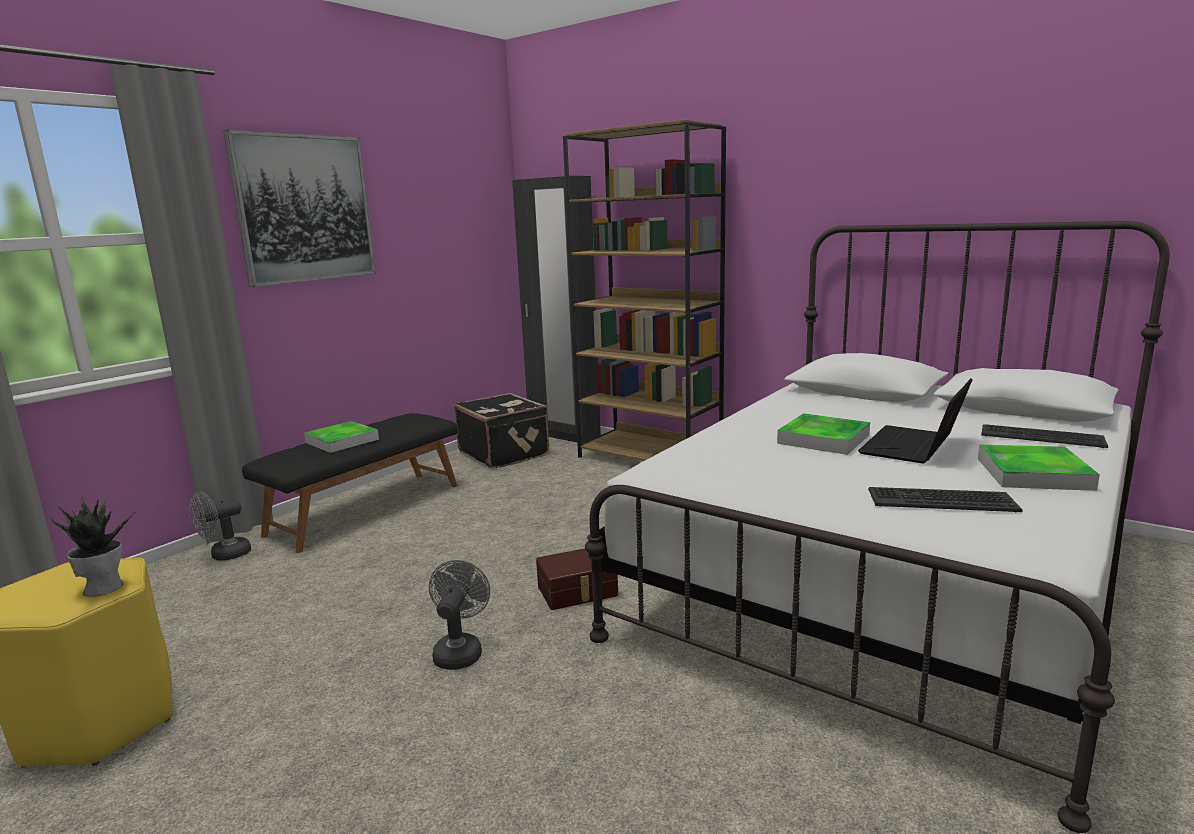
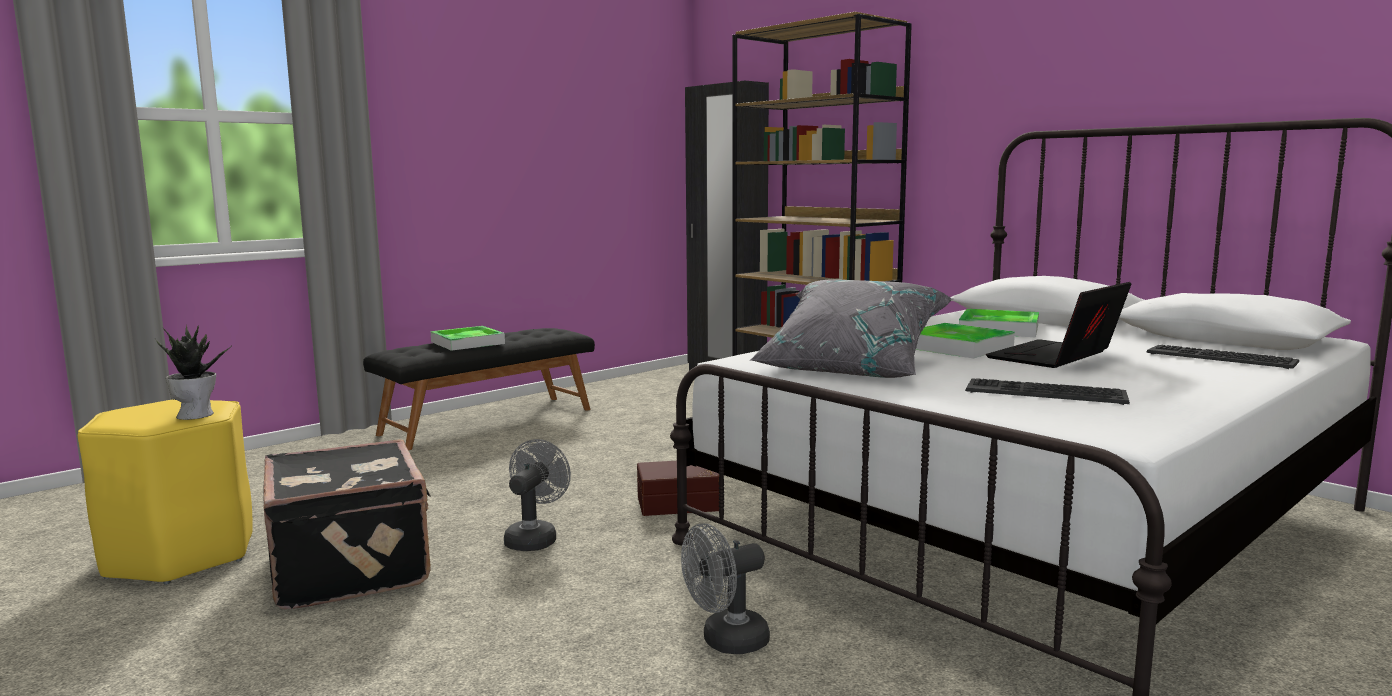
camera: 10 degrees right, 5 degrees down
(224, 555) = (335, 446): grey fan -> grey fan (726, 642)
(305, 209) = (455, 102): picture -> none
(504, 453) = (653, 386): black suitcase -> black suitcase (353, 567)
(751, 475) = (850, 366): none -> grey pillow
(1033, 473) = (1177, 381): tray -> tray (999, 329)

